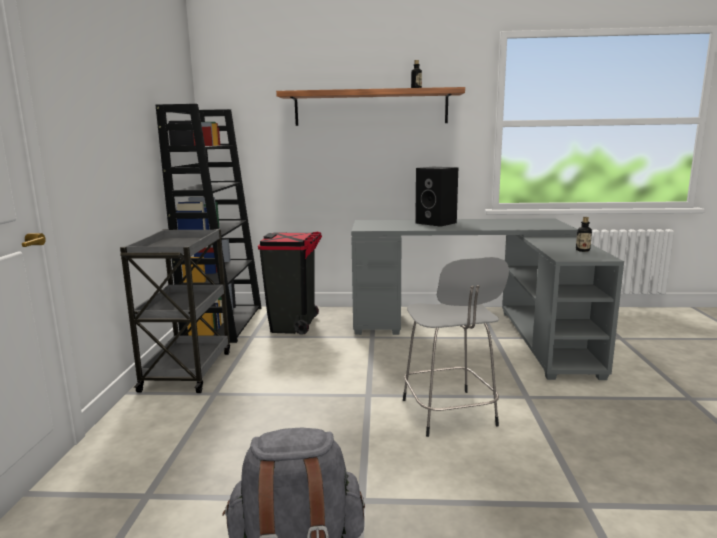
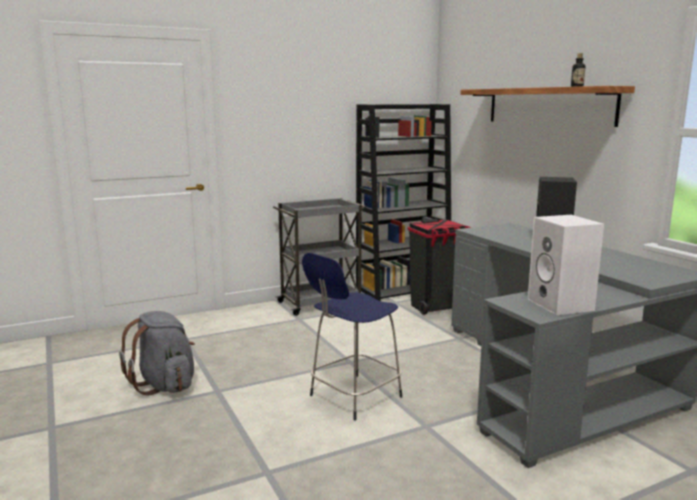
camera: 60 degrees right, 0 degrees up
(449, 414) = (353, 397): grey stool -> blue stool
(582, 250) = (562, 305): bottle -> white speaker

